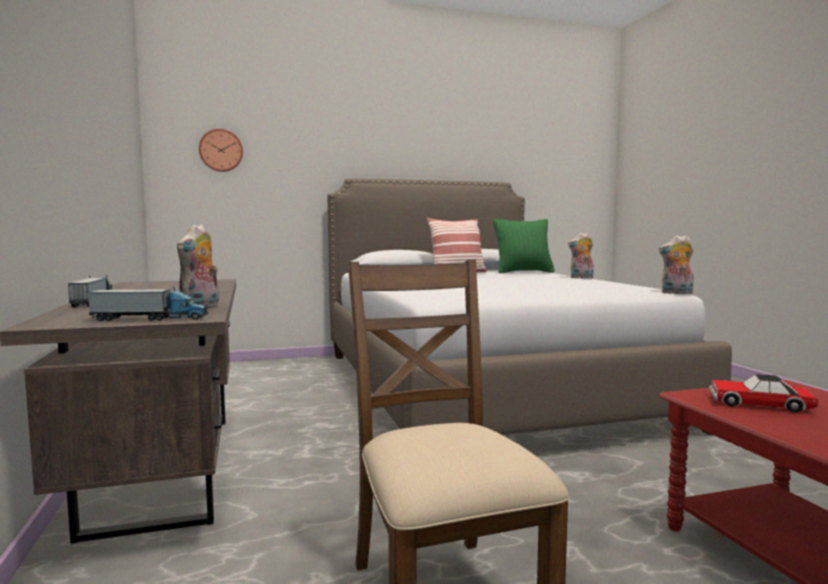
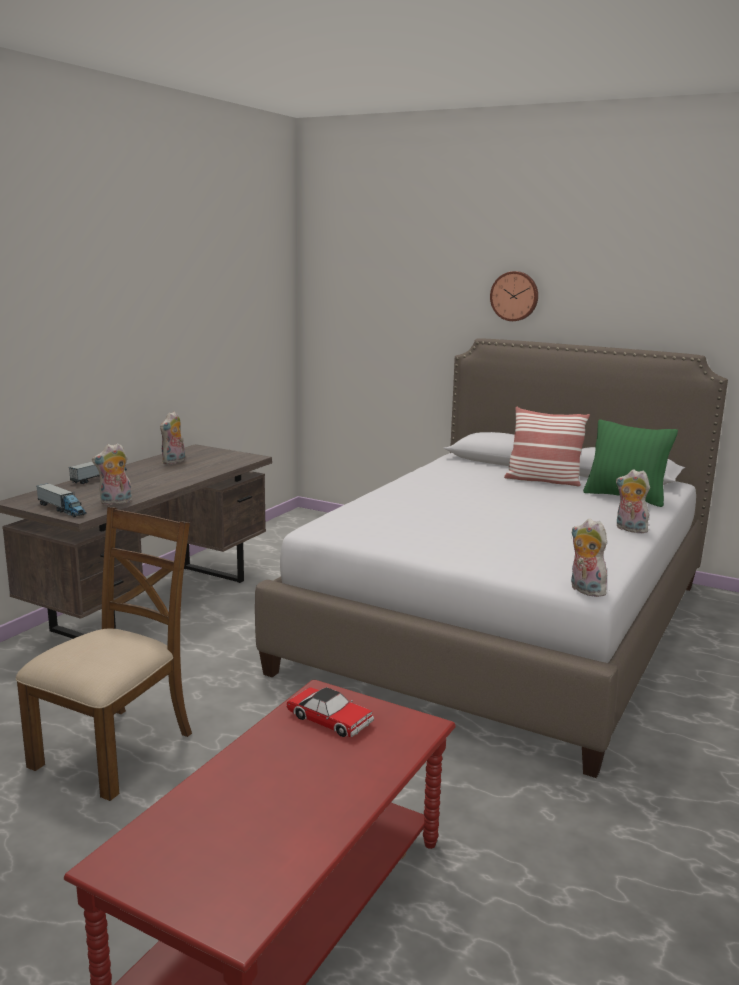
camera: 45 degrees right, 10 degrees up
(146, 288) = (174, 462): none -> plush toy
(221, 150) = (360, 300): wall clock -> wall clock (514, 296)
(759, 404) = (330, 719): toy car -> toy car turned 150 degrees clockwise

